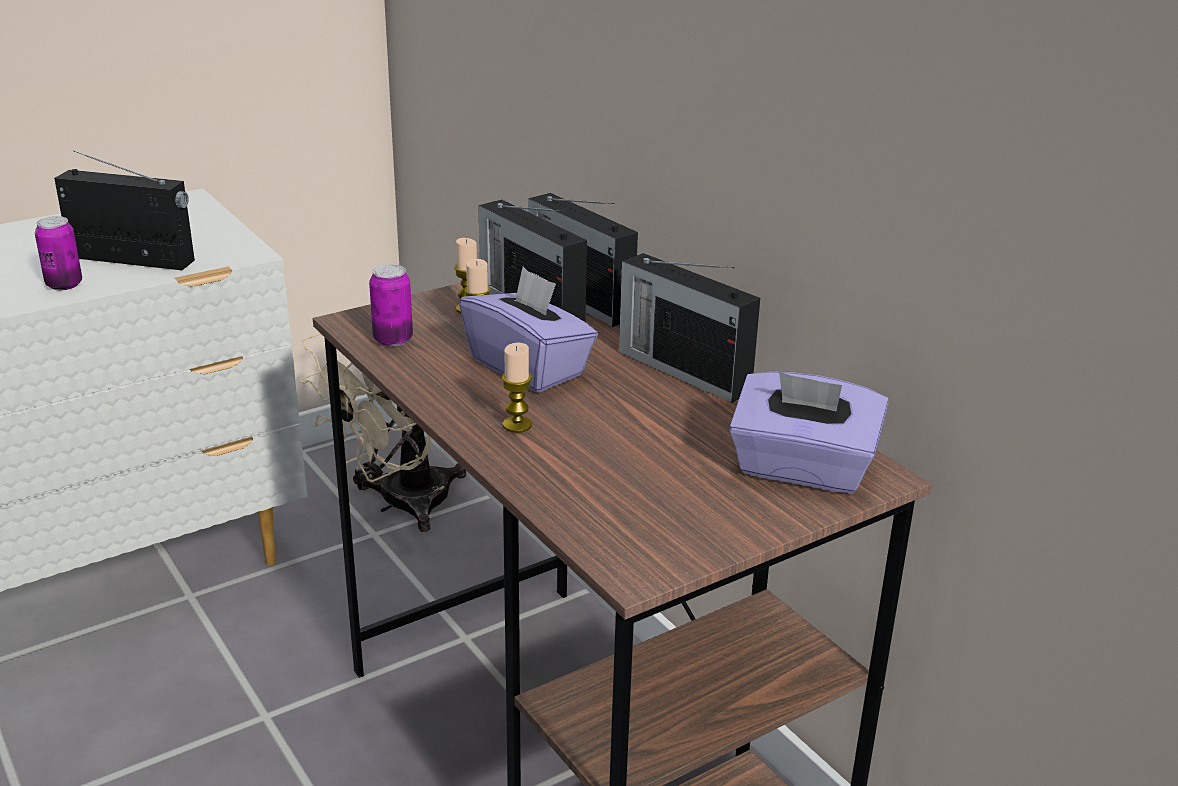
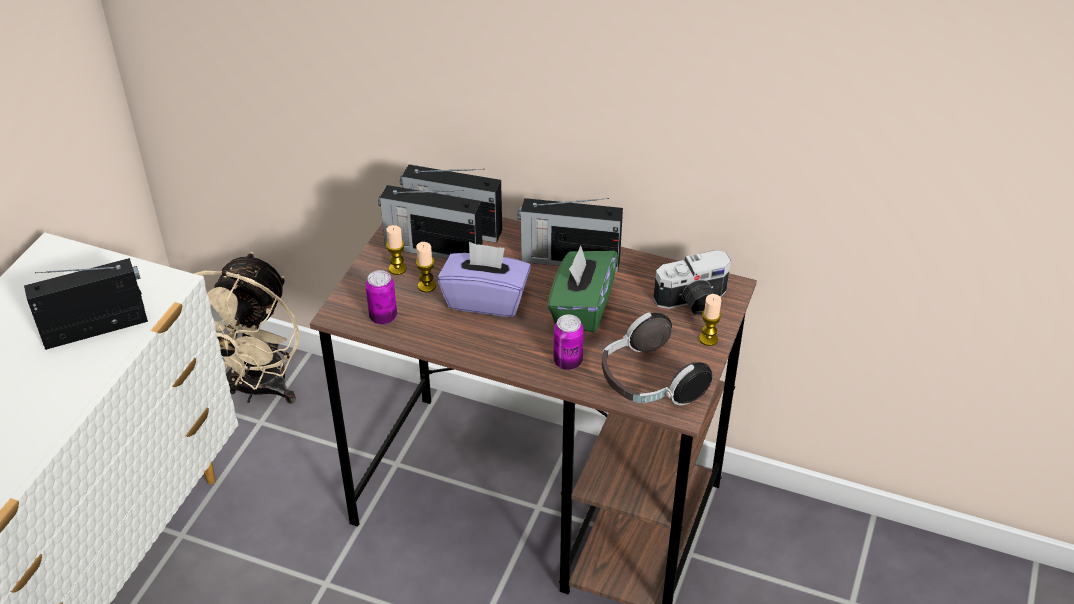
camera: 35 degrees left, 15 degrees up
(64, 285) = (81, 376): can -> can (567, 362)
(517, 425) = (527, 346): candle -> candle (708, 339)
(626, 523) = (648, 382): none -> headphones
(637, 417) = (582, 307): none -> green tissue box
(802, 469) = (693, 302): purple tissue box -> camera

